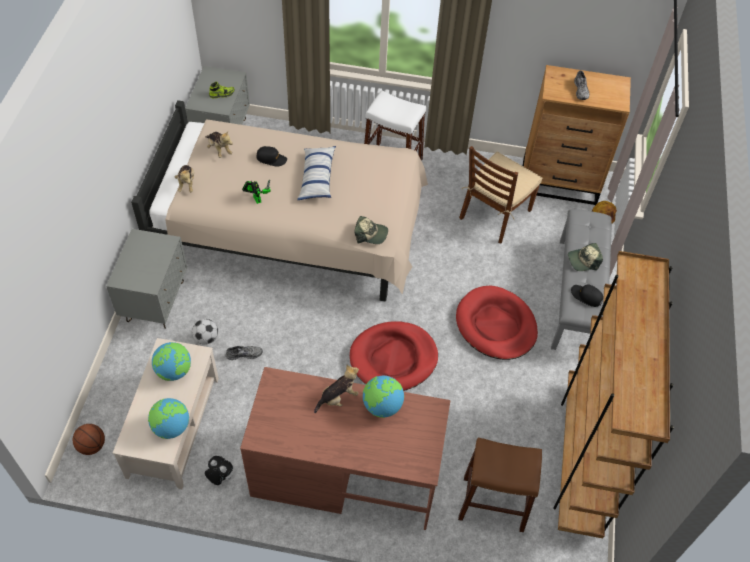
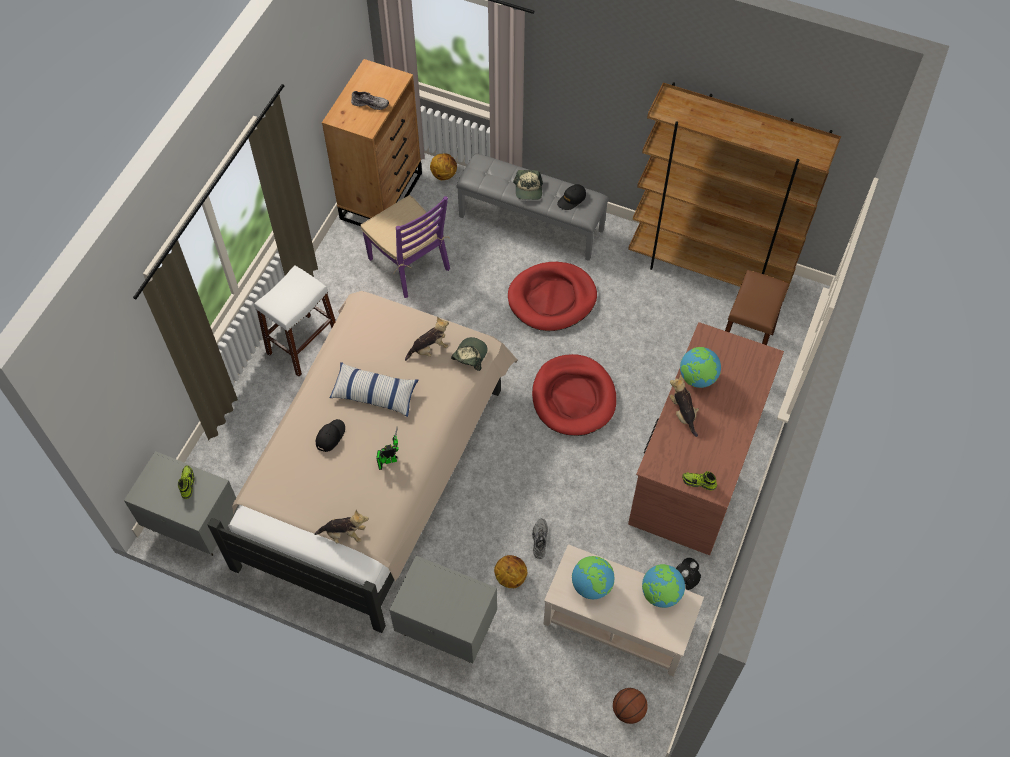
camera: 75 degrees left, 5 degrees up
(206, 338) = (510, 577): football -> basketball
(219, 150) = (298, 492): plush toy -> plush toy (429, 349)
(263, 420) = (699, 482): none -> shoe
(495, 215) = (409, 264): brown chair -> purple chair

